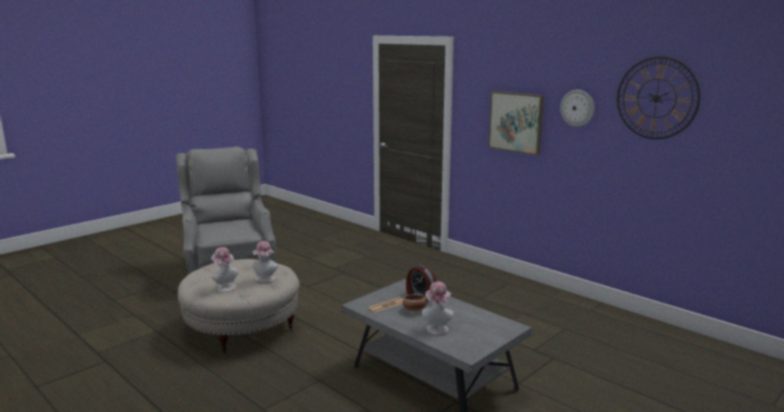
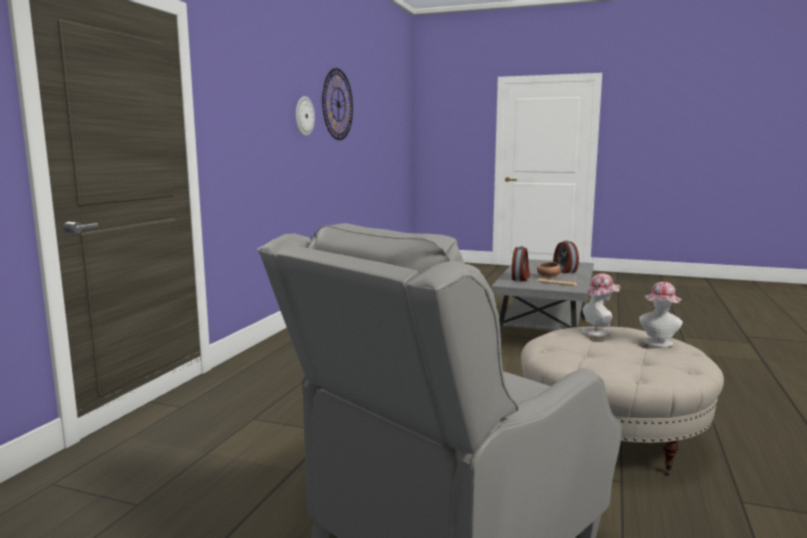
camera: 115 degrees left, 5 degrees down
(437, 328) = (564, 271): hat -> alarm clock
(516, 122) = (264, 138): picture -> none

